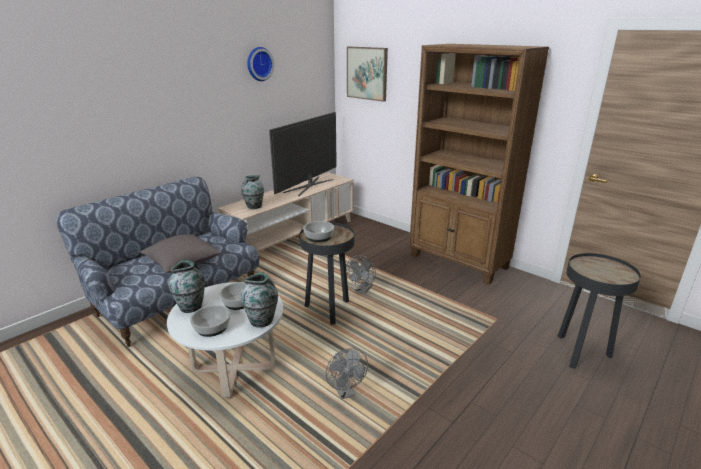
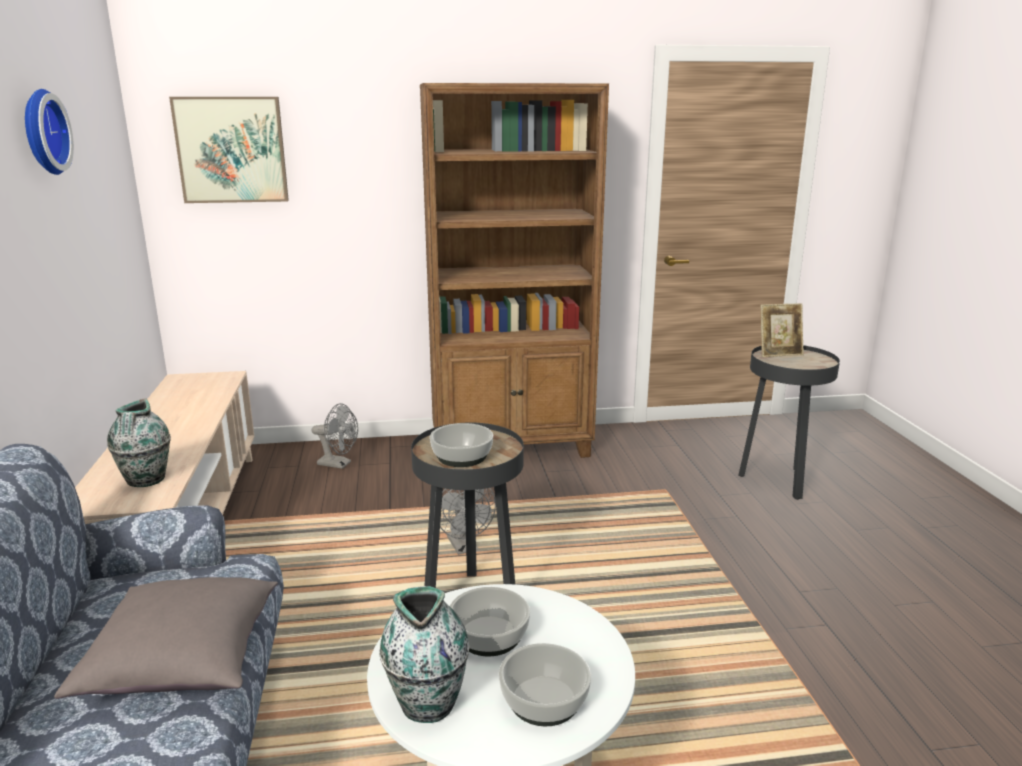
camera: 50 degrees left, 5 degrees down
(262, 321) = (588, 632): vase -> none
(309, 185) = (182, 406): television -> none
(345, 392) = (693, 686): grey fan -> grey fan (339, 464)
(602, 263) = (779, 354): none -> picture frame

